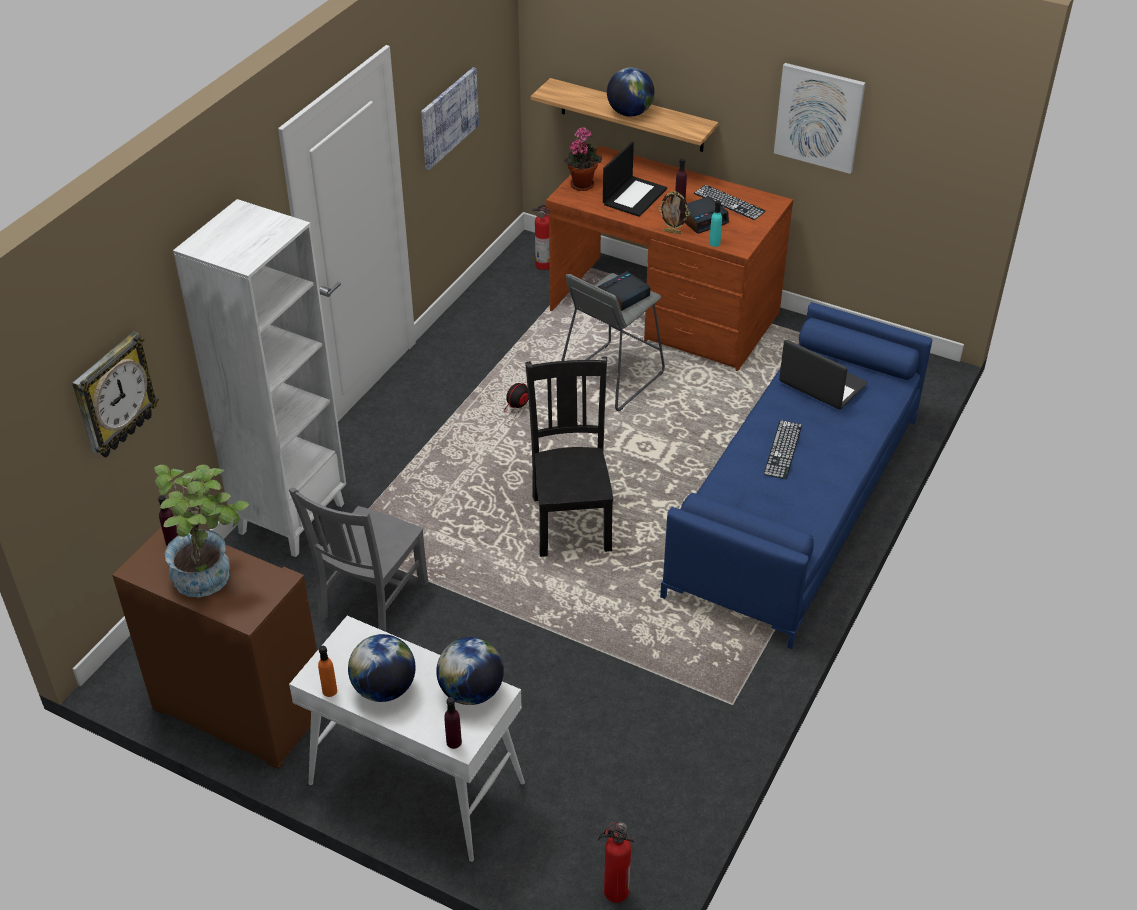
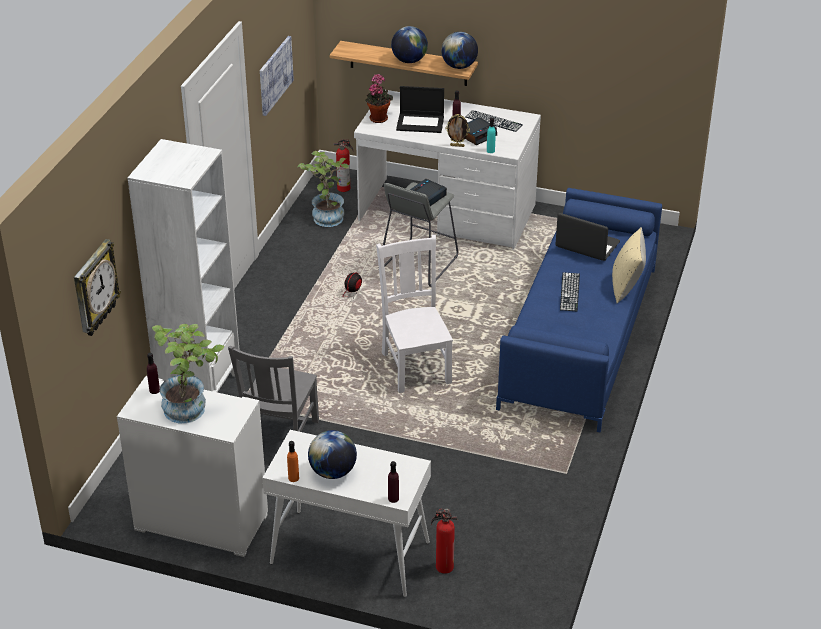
camera: 10 degrees left, 5 degrees down
(238, 710) = (200, 522): brown cabinet -> white cabinet
(471, 692) = (396, 466): globe -> globe (459, 66)
(513, 299) = (326, 215): none -> potted plant
(571, 521) = (415, 366): black chair -> white chair
(614, 891) = (512, 601): fire extinguisher -> fire extinguisher (443, 566)
(634, 196) = (421, 123): laptop -> laptop turned 75 degrees clockwise
(664, 313) = (447, 214): brown desk -> white desk
(819, 117) = (556, 50): picture -> none
(861, 451) = (626, 287): none -> beige pillow

